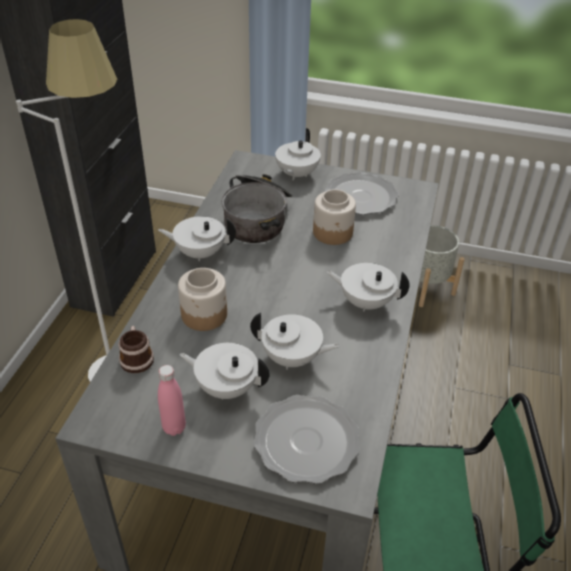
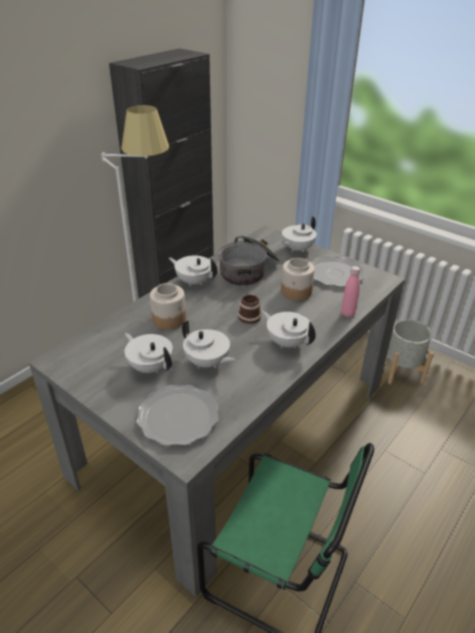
camera: 25 degrees right, 5 degrees down
(137, 357) = (108, 332): mug -> mug (250, 315)
(174, 427) = (100, 380): pink bottle -> pink bottle (348, 313)

